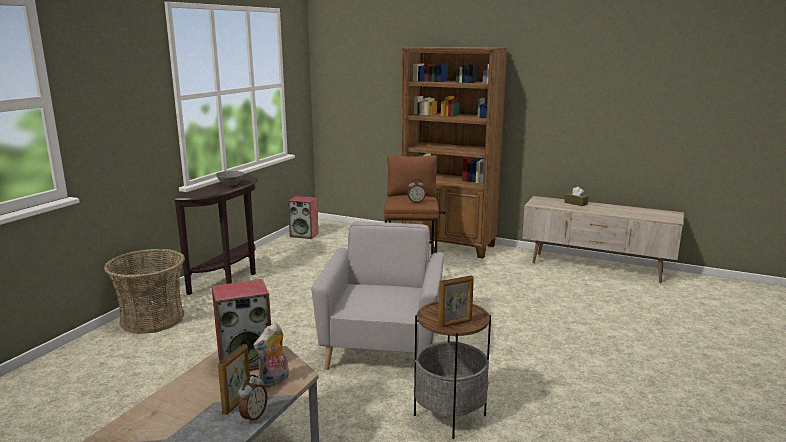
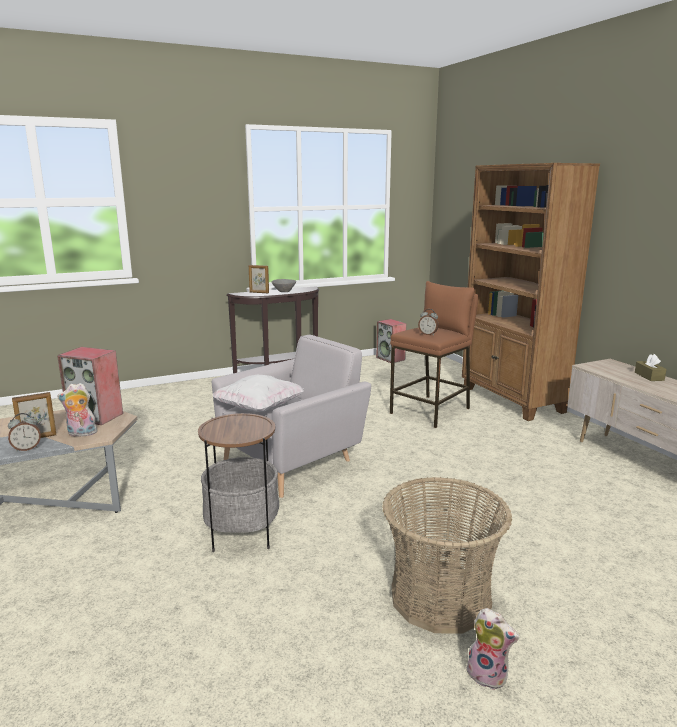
camera: 40 degrees right, 0 degrees up
(152, 319) = (186, 389): basket -> basket (440, 597)
(367, 303) = (259, 409): none -> white pillow
(455, 323) = (221, 433): picture frame -> picture frame (259, 292)
(706, 417) = (489, 674): none -> plush toy

